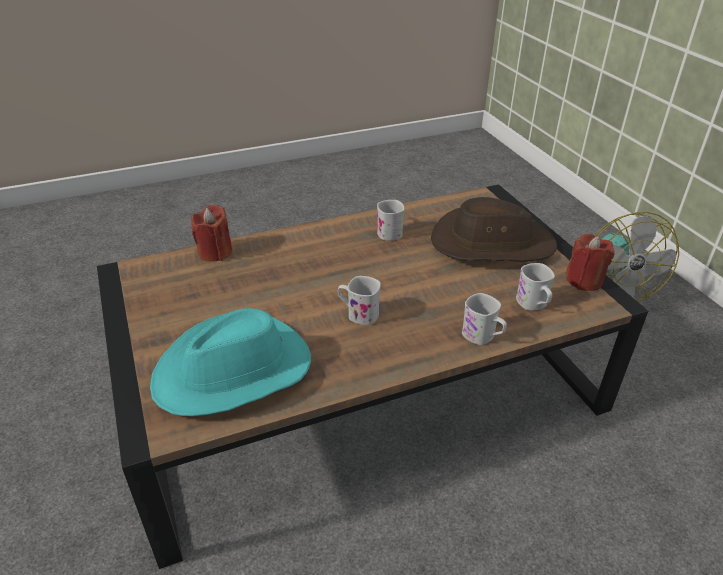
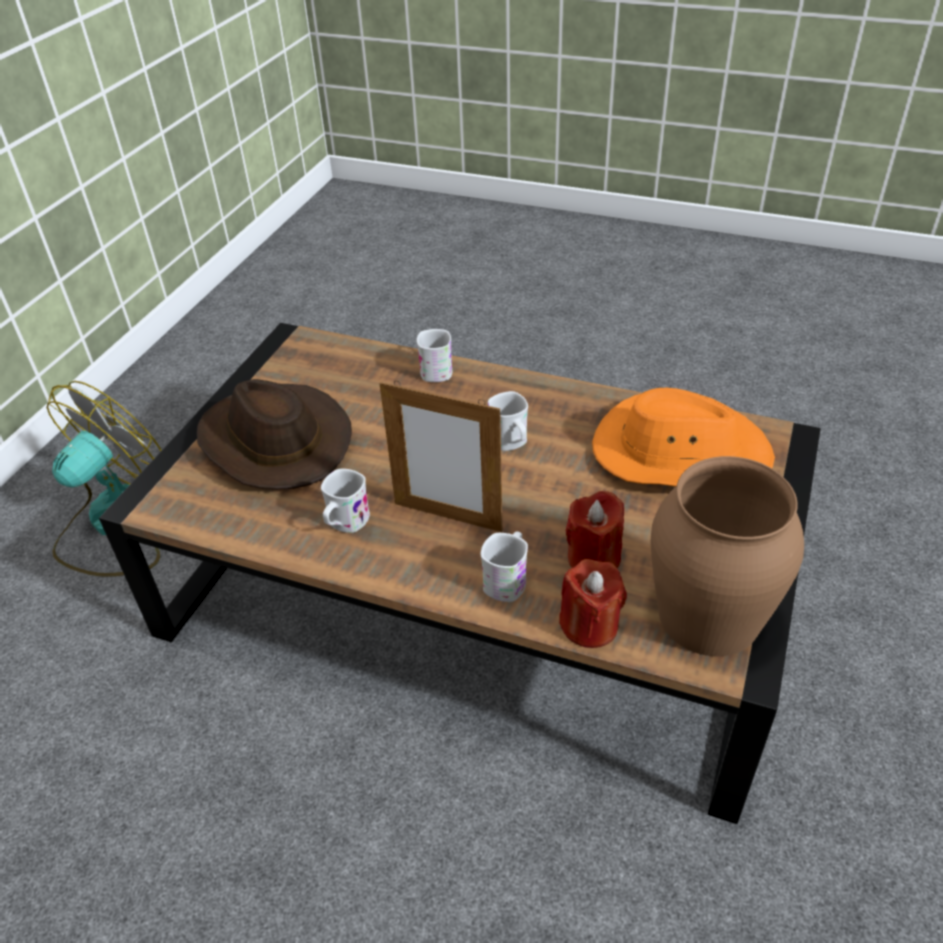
camera: 135 degrees left, 5 degrees up
(153, 284) = (708, 614): none -> brown vase
(234, 371) = (679, 452): turquoise hat -> orange hat
(341, 258) = (447, 517): none -> picture frame
(534, 305) = (353, 368): white mug -> white mug (508, 579)
(584, 280) = (274, 363): red candle -> red candle (593, 558)

